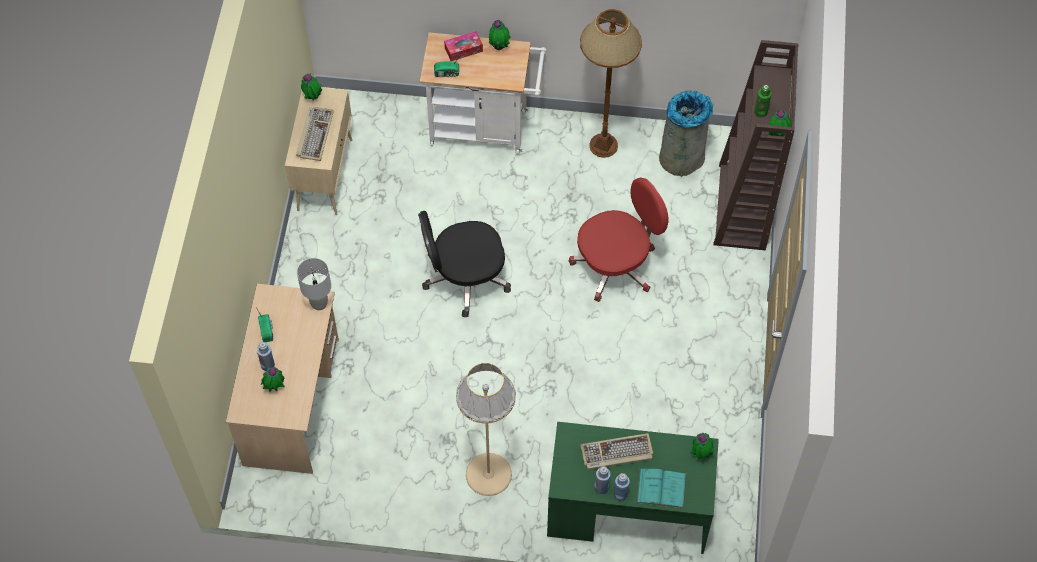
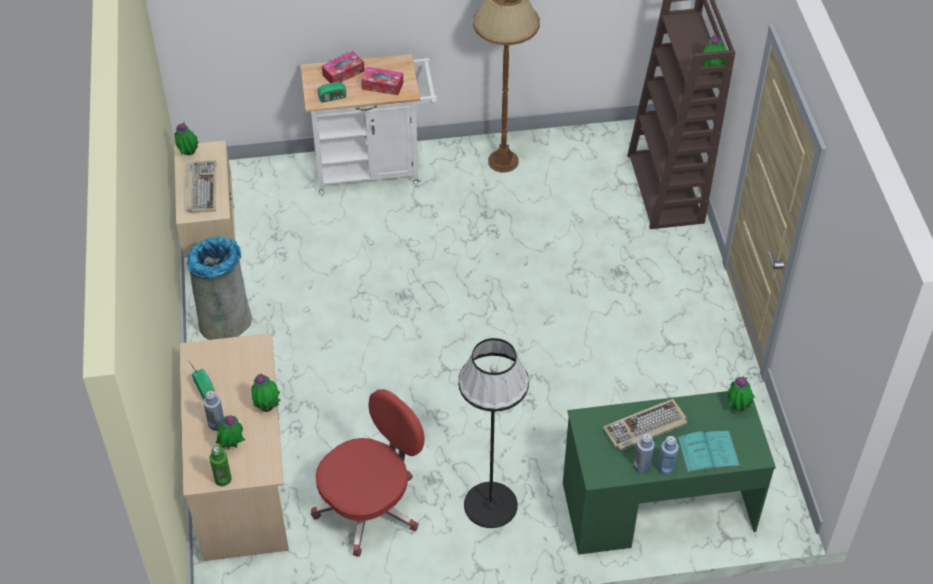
camera: 15 degrees left, 10 degrees down
(319, 303) = (257, 348): grey table lamp -> none
(465, 279) = (399, 314): black office chair -> none
(488, 474) = (490, 504): beige floor lamp -> black floor lamp
(494, 70) = (382, 86): none -> tissue box
(499, 46) = (380, 64): potted plant -> potted plant (267, 407)
(616, 265) = (556, 268): red office chair -> red office chair (370, 507)
(682, 157) = (587, 156): grey trash can -> grey trash can (226, 321)
(760, 112) = (685, 54): green bottle -> green bottle (223, 479)

